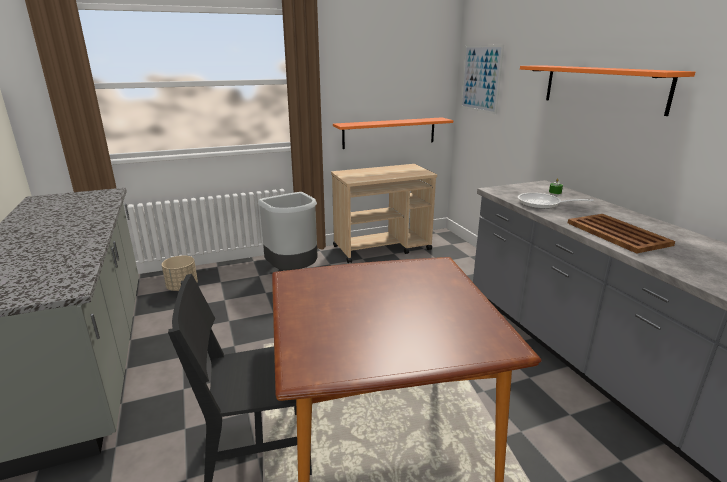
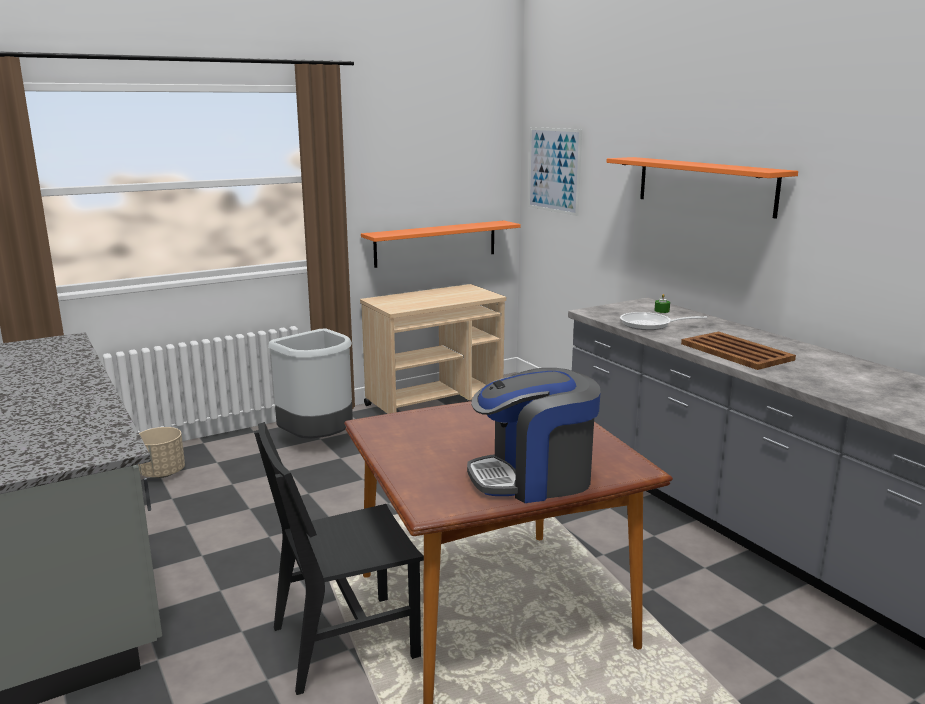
camera: 10 degrees left, 5 degrees down
(407, 347) = (533, 478): none -> coffee machine

